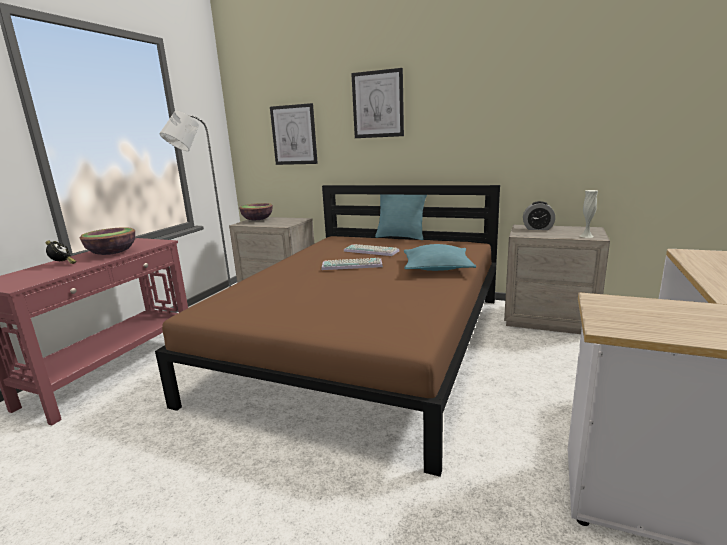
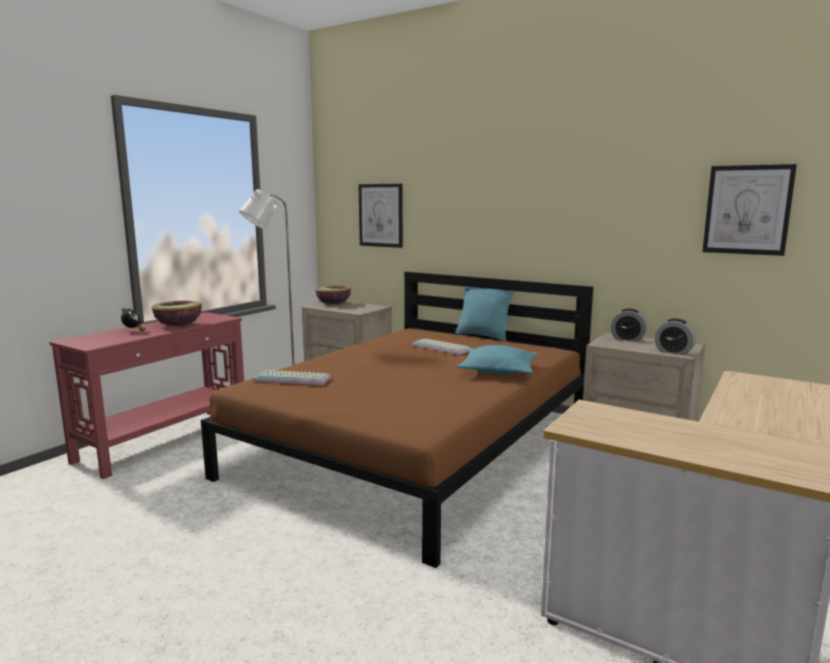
camera: 10 degrees right, 5 degrees down
(352, 265) = (412, 359): keyboard -> keyboard (293, 379)
(378, 104) = (468, 189): picture -> picture (747, 210)
(586, 236) = (673, 352): white vase -> alarm clock

